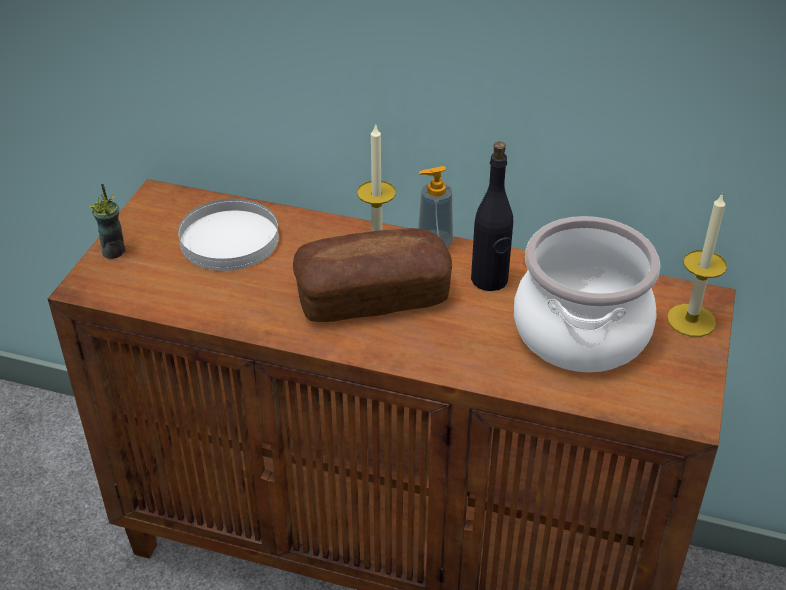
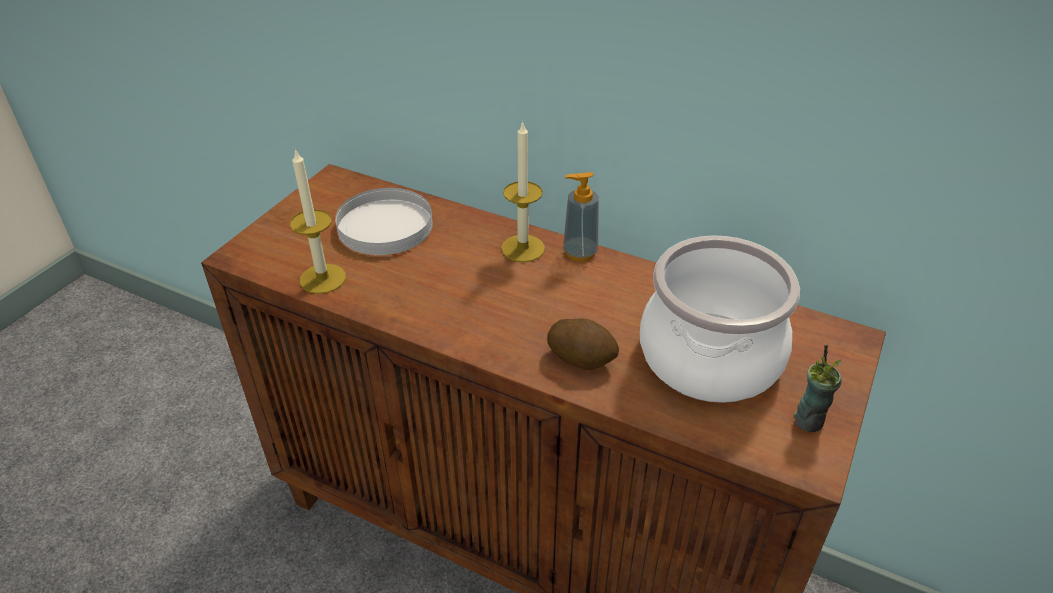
camera: 10 degrees right, 0 degrees up
(114, 251) = (276, 225): cup -> cup (809, 421)
(373, 297) = (505, 296): bread -> none
(461, 347) = (581, 358): none -> potato
(489, 280) = (627, 292): black bottle -> none
(691, 320) = (832, 359): candle -> candle (322, 279)

